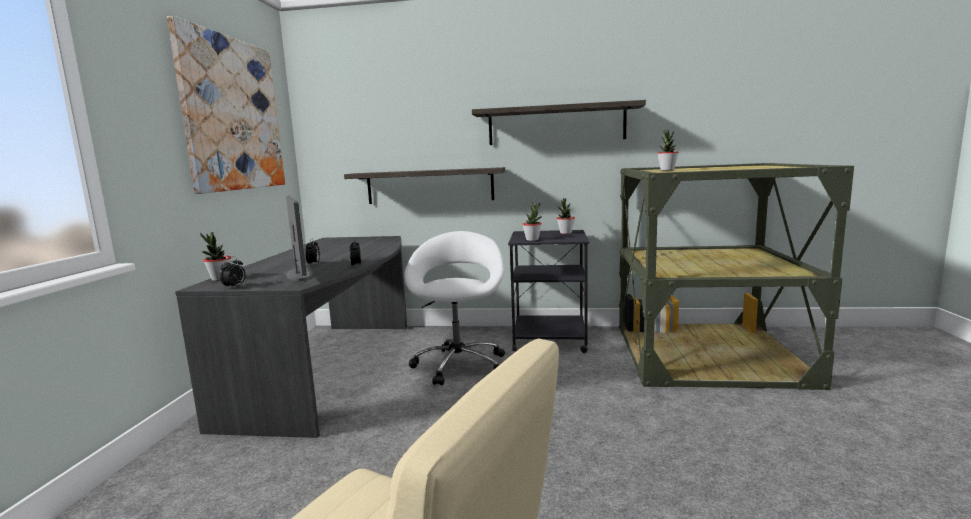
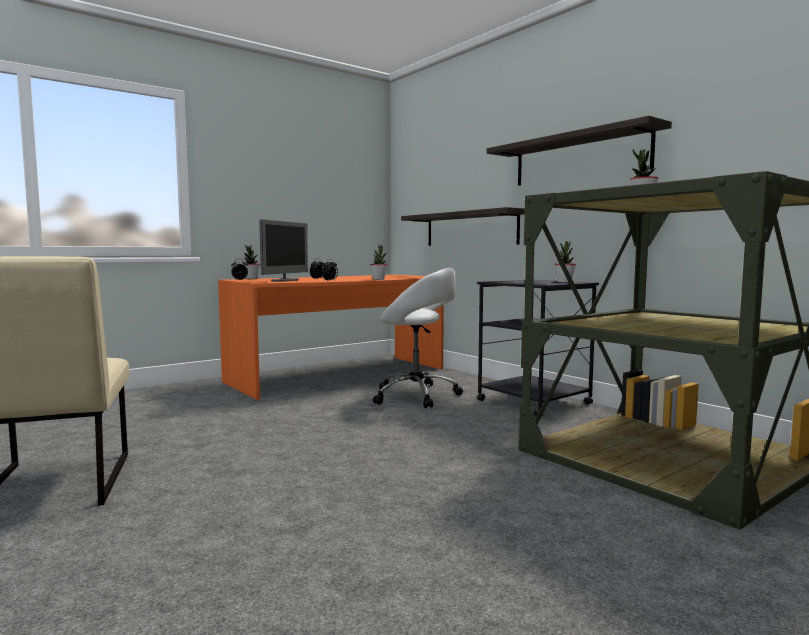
camera: 45 degrees right, 5 degrees down
(233, 114) = (316, 166): picture -> none
(334, 369) = (341, 376): grey desk -> orange desk
(460, 365) = (417, 396): white office chair -> white office chair turned 60 degrees clockwise
(532, 239) = (506, 282): potted plant -> potted plant (378, 279)

